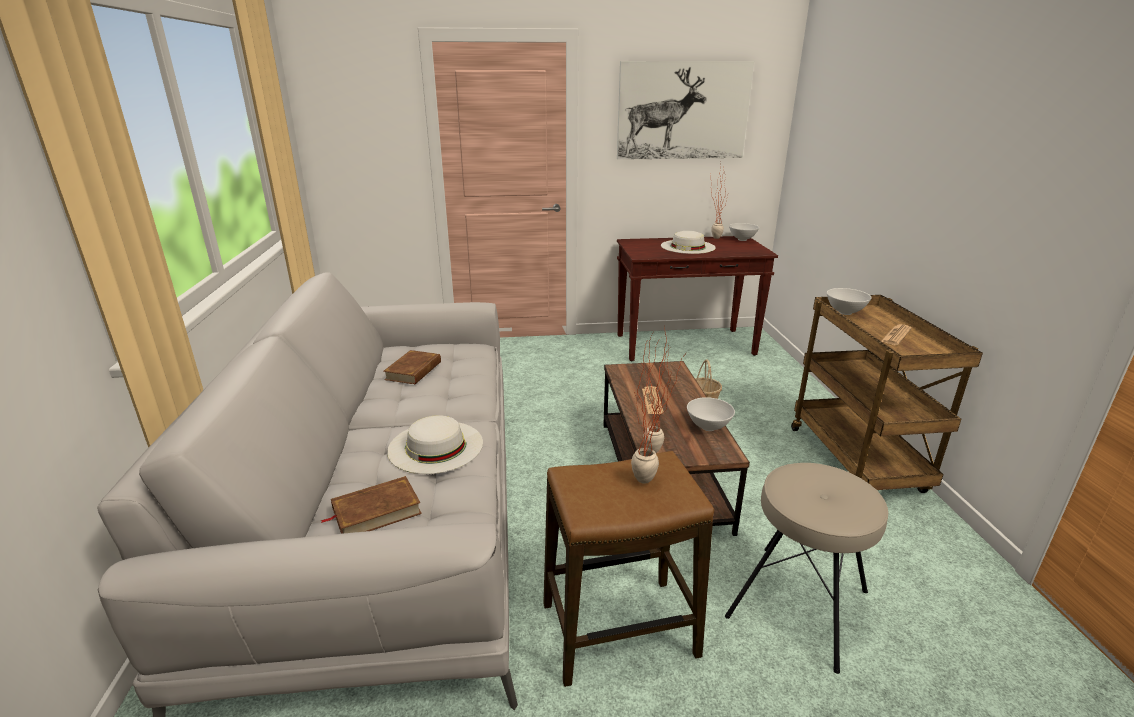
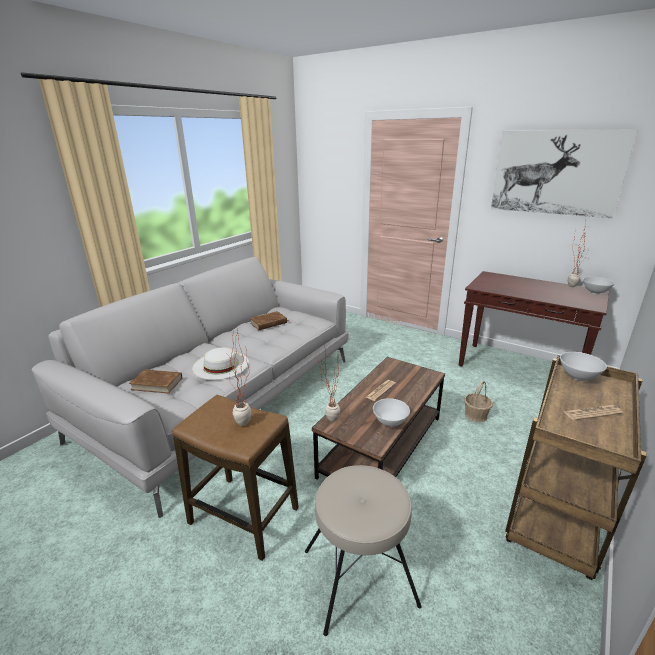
camera: 40 degrees right, 0 degrees up
(688, 246) = (530, 288): white hat -> none

